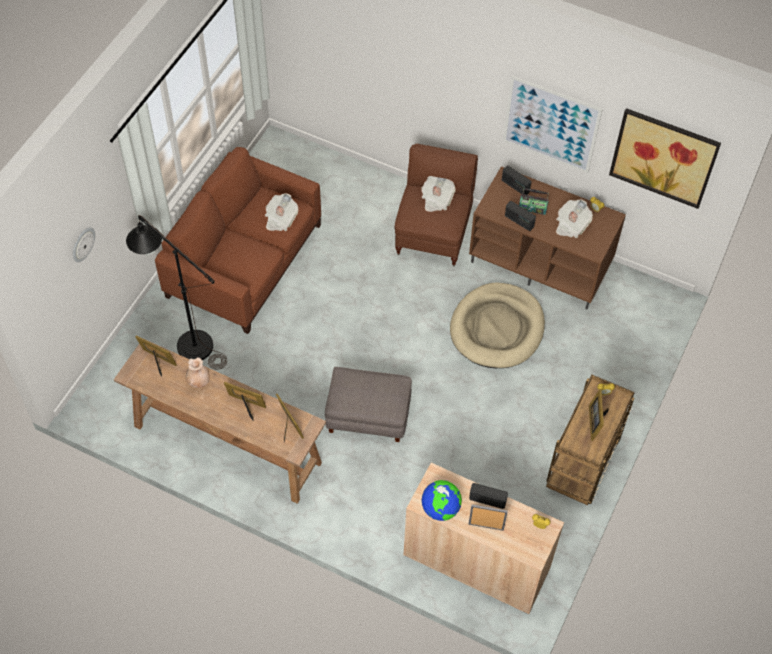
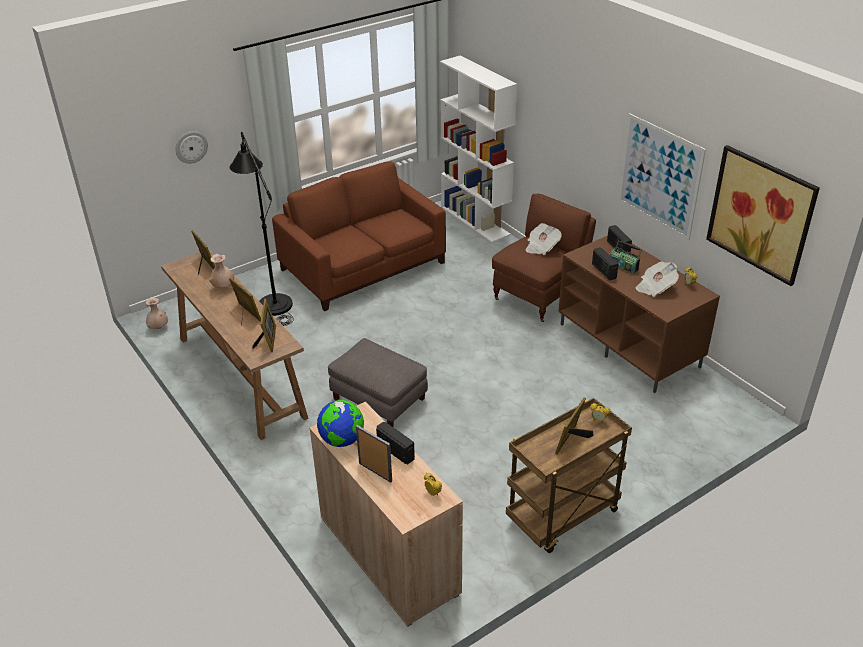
camera: 30 degrees right, 20 degrees down
(101, 422) = (158, 328): none -> beige vase
(280, 219) = (397, 227): newspaper -> none
(315, 154) = (475, 221): none -> white bookcase
(497, 328) = (551, 378): beige dog bed -> none

